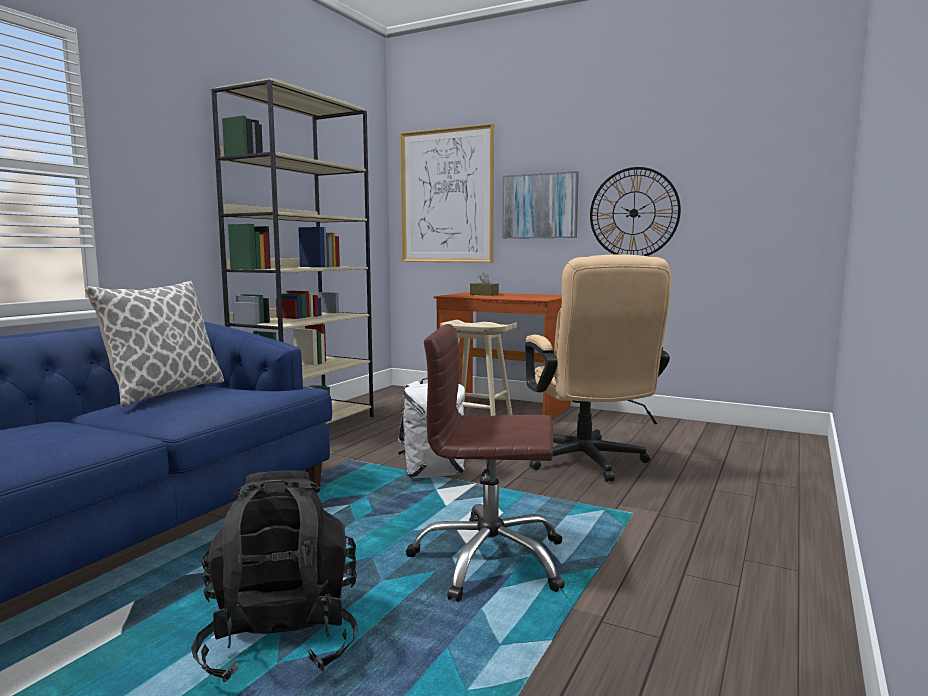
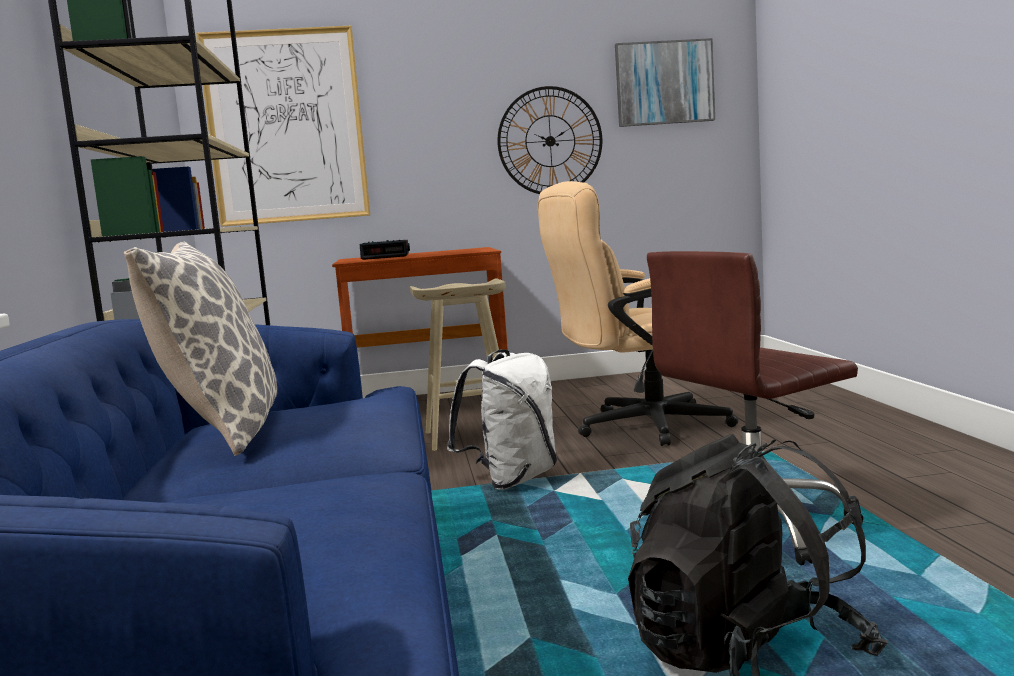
camera: 35 degrees left, 0 degrees up
(484, 294) = (386, 257): brown tissue box -> alarm clock
(540, 206) = (430, 136): picture -> picture (664, 83)
(588, 463) = (639, 427): beige office chair -> beige office chair turned 120 degrees clockwise

